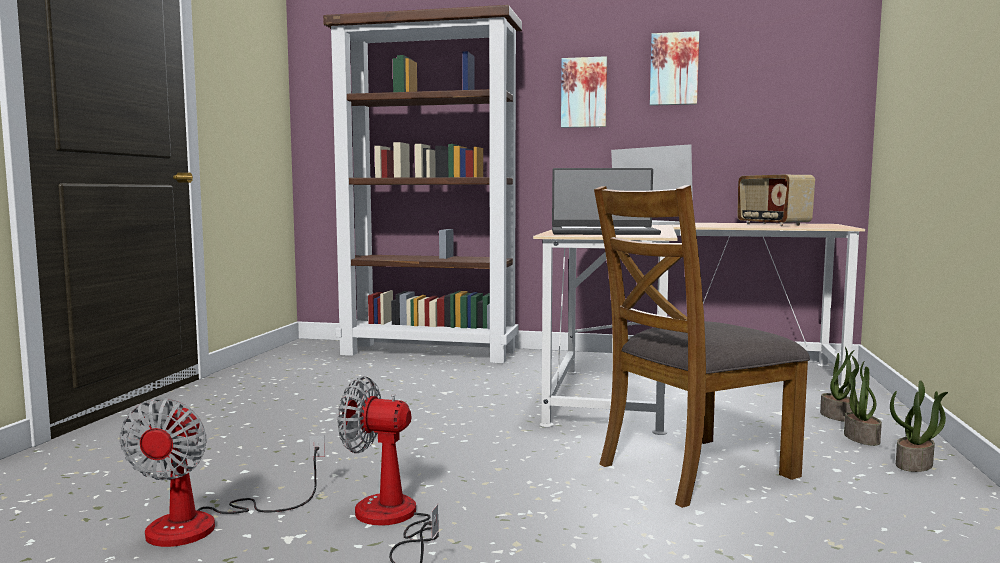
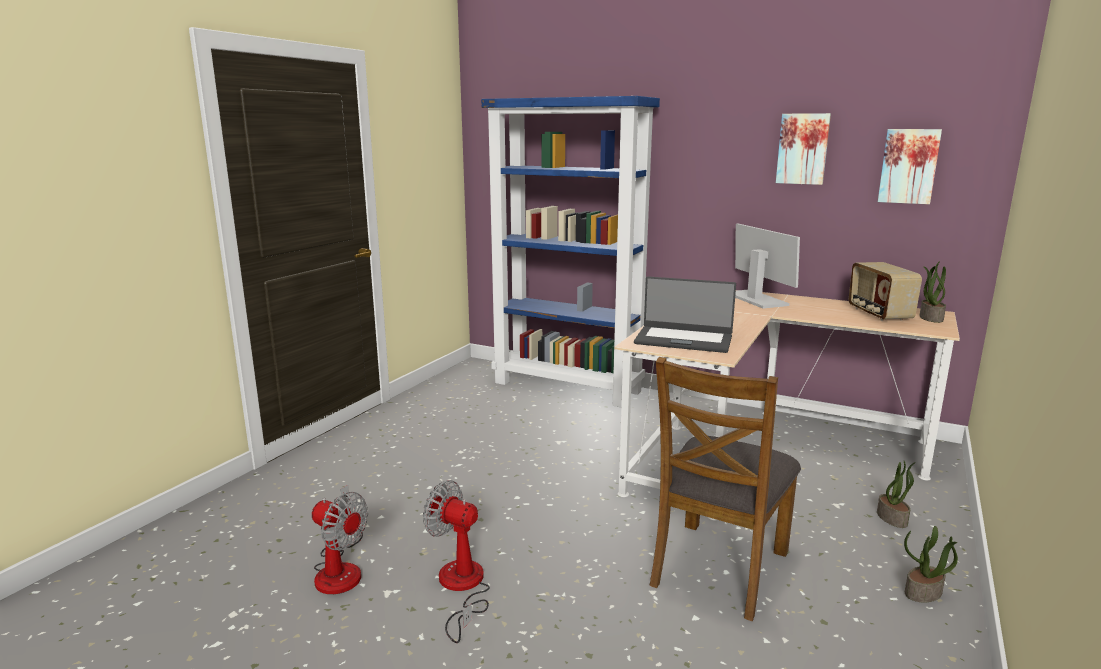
camera: 15 degrees right, 10 degrees up
(207, 524) = (340, 568): fan -> fan turned 75 degrees counterclockwise
(430, 352) = (568, 387): brown bookcase -> blue bookcase
(584, 93) = (715, 167): picture -> picture (908, 166)
(694, 469) = (718, 567): brown chair -> brown chair turned 45 degrees counterclockwise
(860, 438) = (894, 550): potted plant -> potted plant (930, 318)

